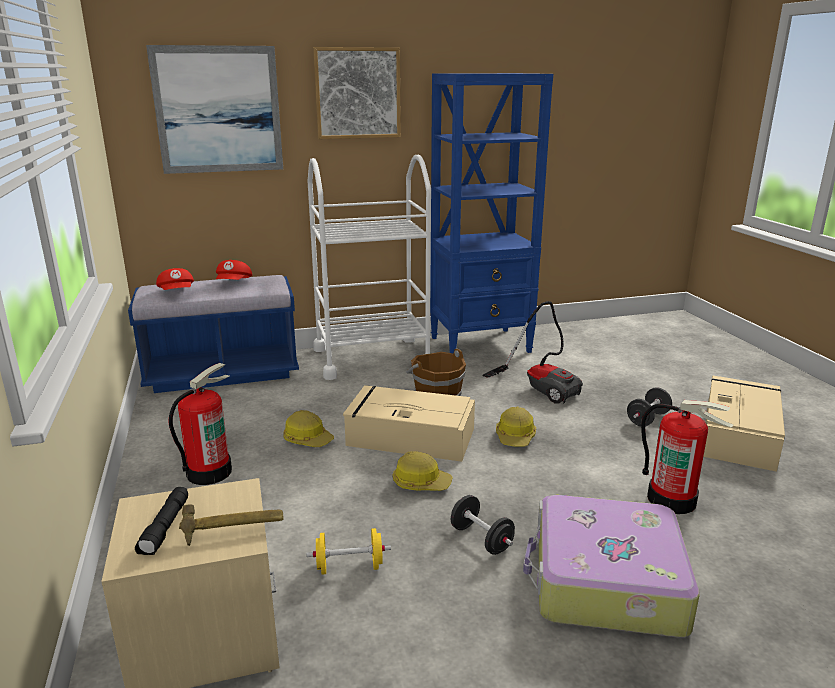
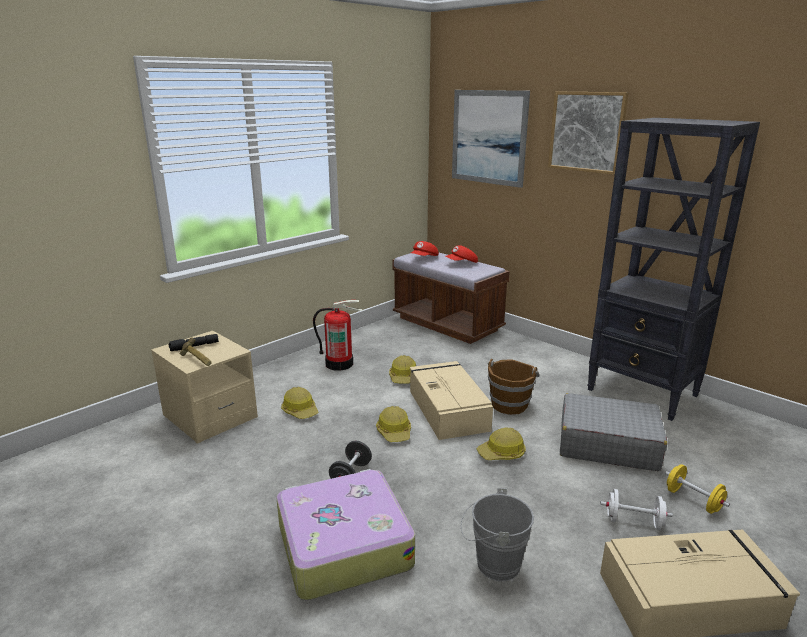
camera: 60 degrees right, 0 degrees up
(222, 373) = (447, 324): blue bench -> brown bench
(295, 539) = (300, 411): none -> hard hat
(349, 567) = (288, 436): yellow dumbbell -> yellow dumbbell (693, 500)
(372, 358) = (541, 358): white cart -> none
(481, 345) = (643, 393): blue bookcase -> black bookcase
(541, 387) = (607, 444): vacuum cleaner -> grey suitcase
(647, 419) = (633, 521): black dumbbell -> white dumbbell
(672, 499) = (493, 564): fire extinguisher -> grey bucket

